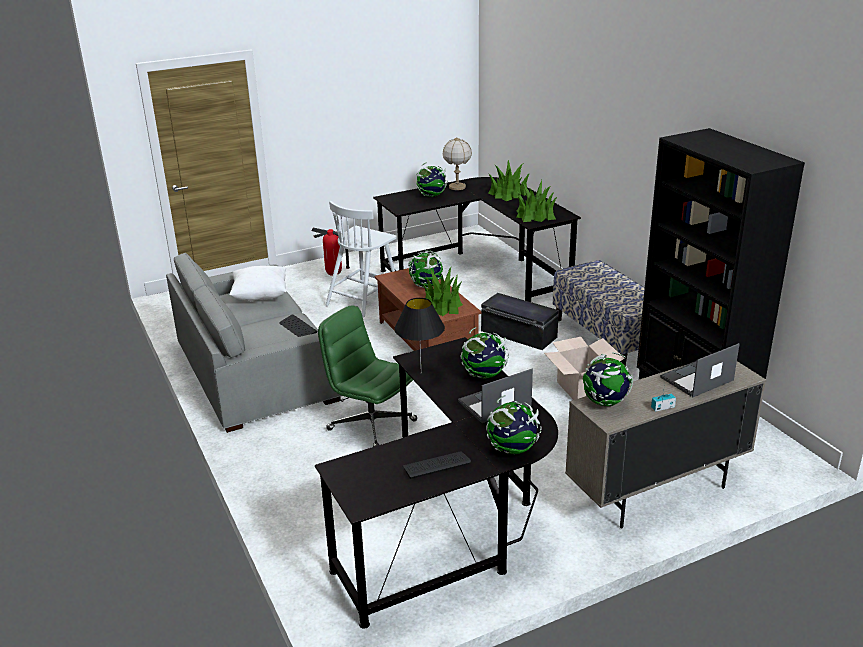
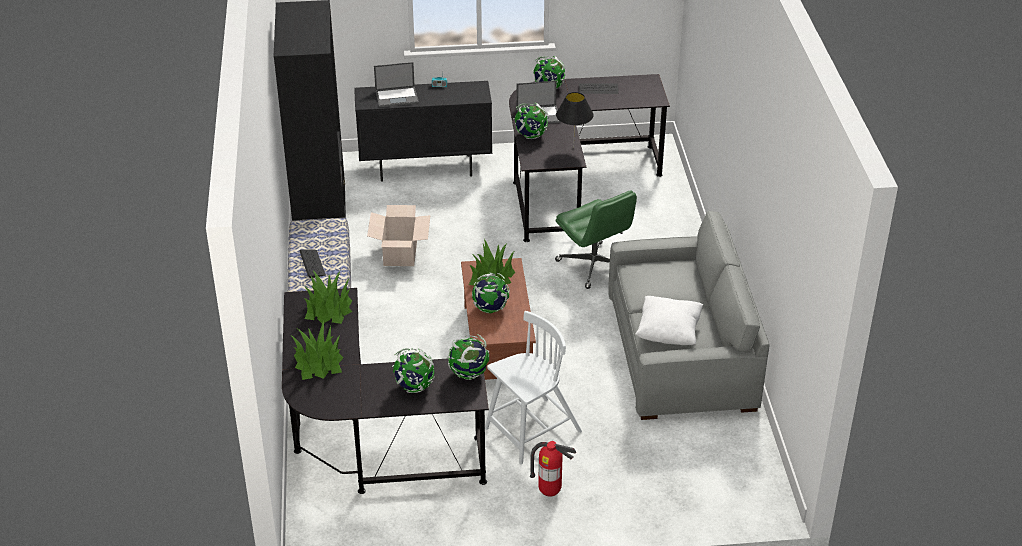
camera: 160 degrees left, 10 degrees up
(298, 328) = (641, 278): keyboard -> keyboard (312, 264)
(457, 187) = (368, 399): table lamp -> none
(518, 334) = (402, 328): black storage box -> none
(605, 402) = (471, 96): globe -> globe (469, 373)
(656, 493) = (426, 168): beige cabinet -> black cabinet

